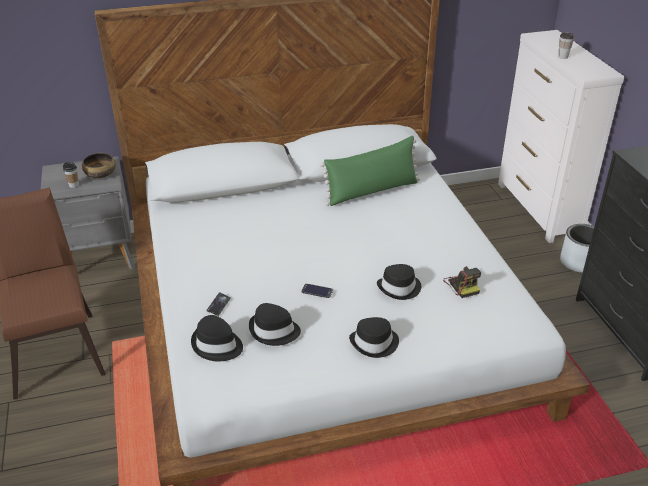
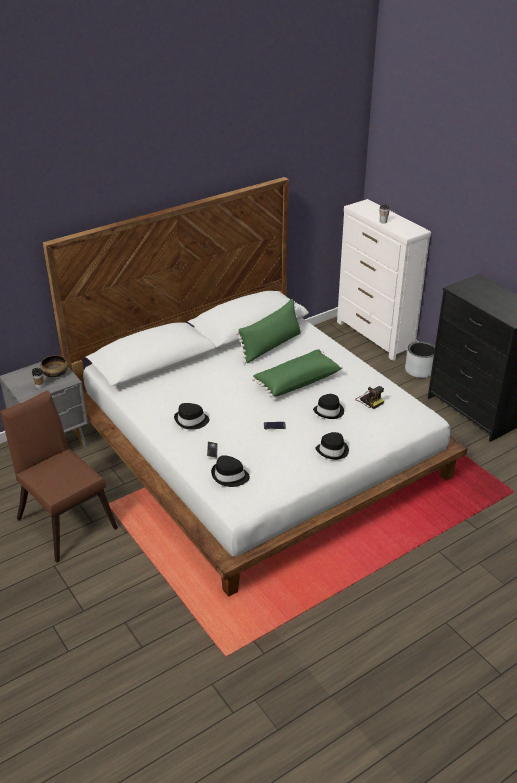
camera: 20 degrees left, 0 degrees up
(274, 331) = (263, 458): black hat -> black hat (191, 421)
(378, 240) = (296, 381): none -> green pillow

